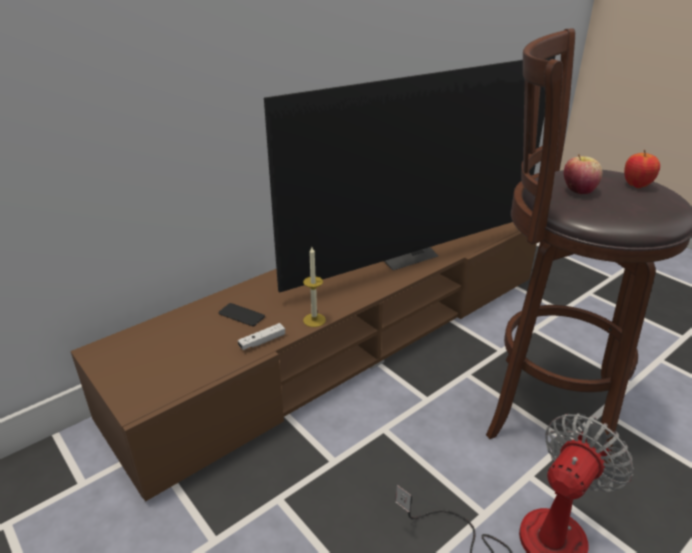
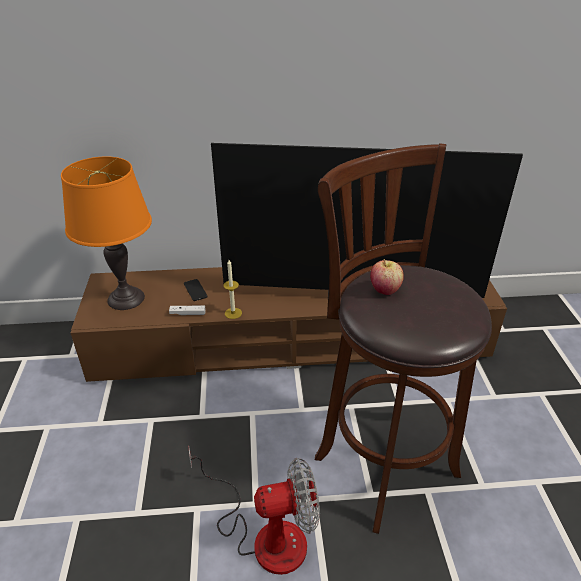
camera: 35 degrees right, 5 degrees up
(160, 358) = (125, 298): none -> orange table lamp
(636, 186) = (443, 304): apple -> none

